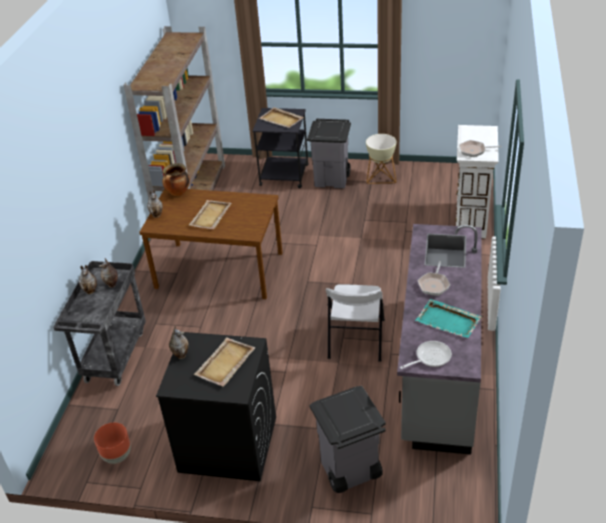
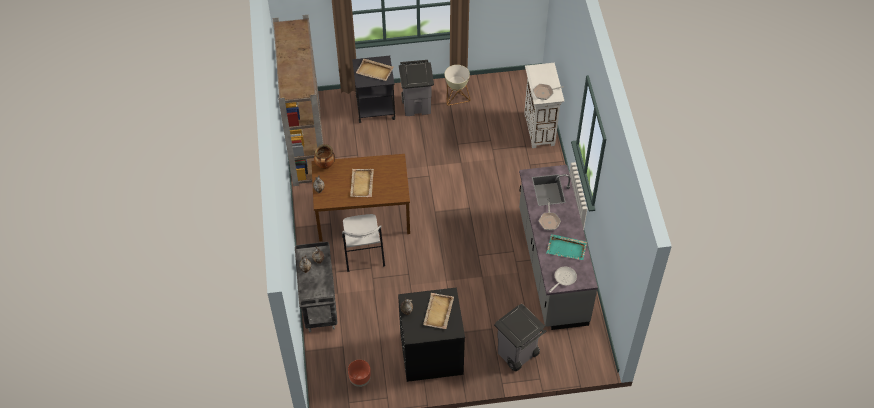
camera: 20 degrees left, 15 degrees up
(356, 339) = (488, 254): white chair -> white chair (363, 251)

